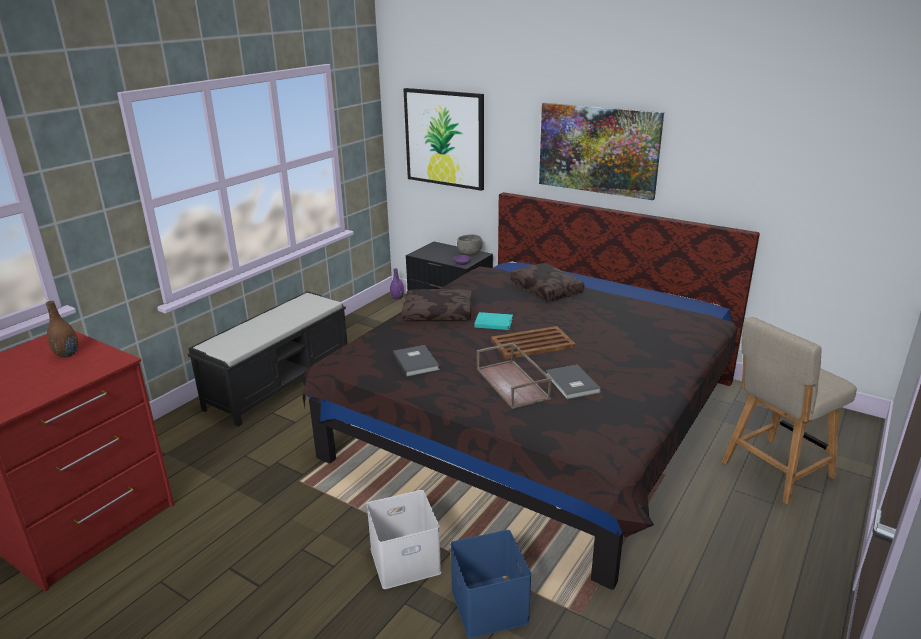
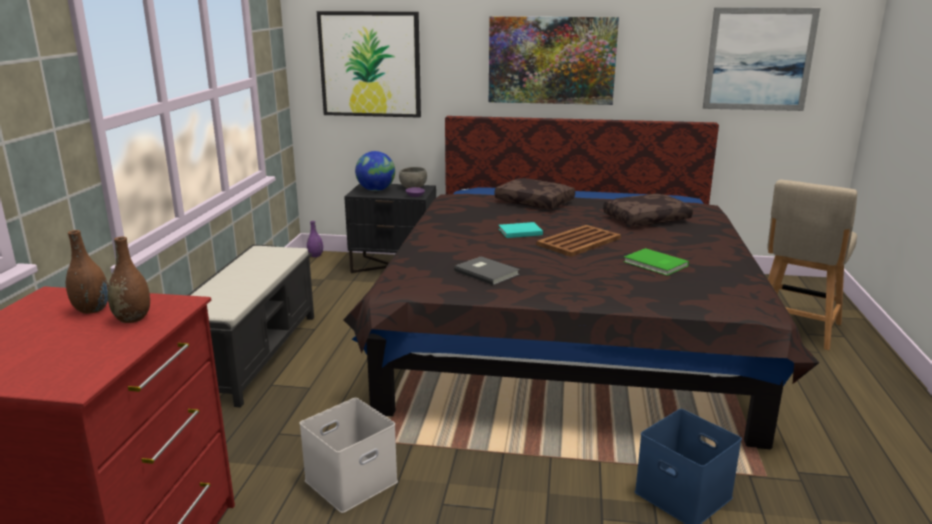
camera: 25 degrees left, 5 degrees down
(78, 368) = (133, 319): none -> brown vase
(406, 559) = (563, 480): white storage box -> white storage box (351, 479)
(437, 252) = (376, 190): none -> globe
(438, 313) = (454, 232): brown pillow -> brown pillow (646, 219)
(513, 384) = (604, 273): brown tray -> none
(571, 384) = (655, 264): grey book -> green book
(813, 170) = (759, 59): none -> picture

